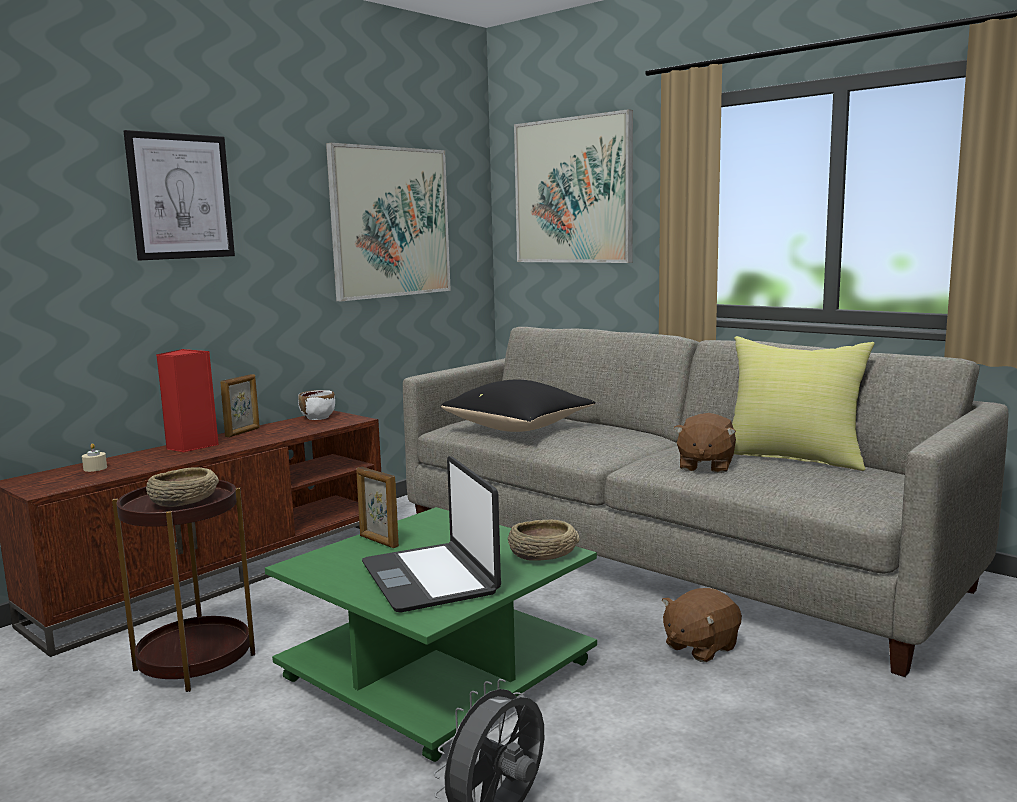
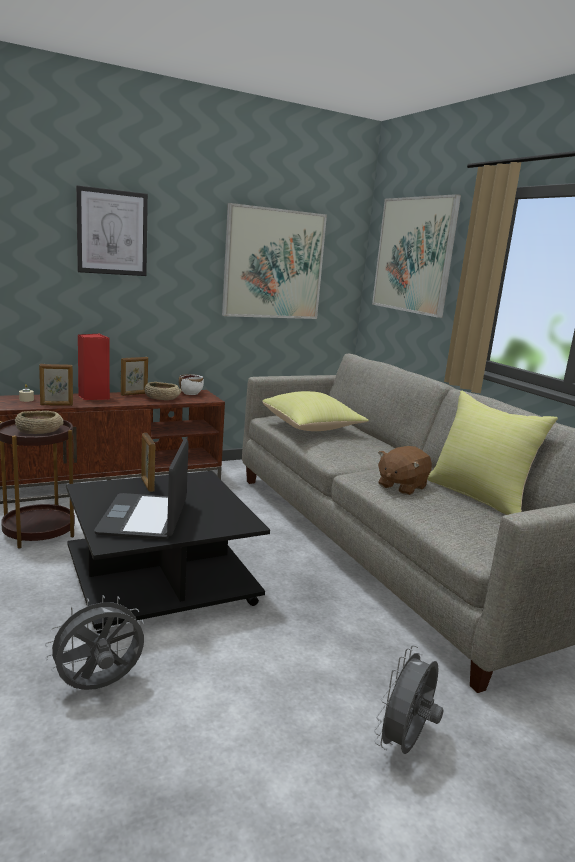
camera: 20 degrees right, 5 degrees up
(153, 465) = (56, 405): none -> picture frame
(441, 671) = (163, 580): green coffee table -> black coffee table
(519, 429) = (312, 428): black pillow -> yellow pillow
(542, 554) = (232, 521): beige bowl -> beige bowl (162, 398)
(700, 647) = (345, 619): brown plush toy -> none
(893, 752) = (404, 745): none -> grey fan

